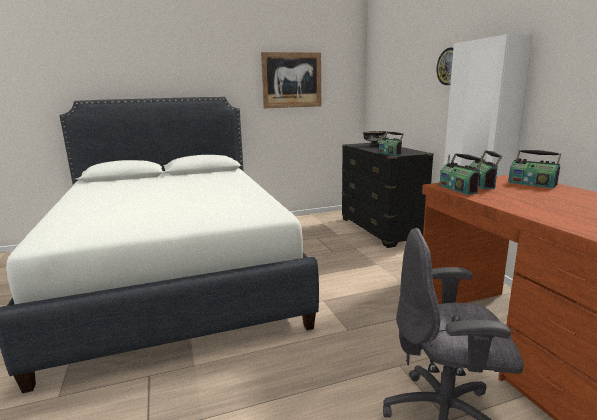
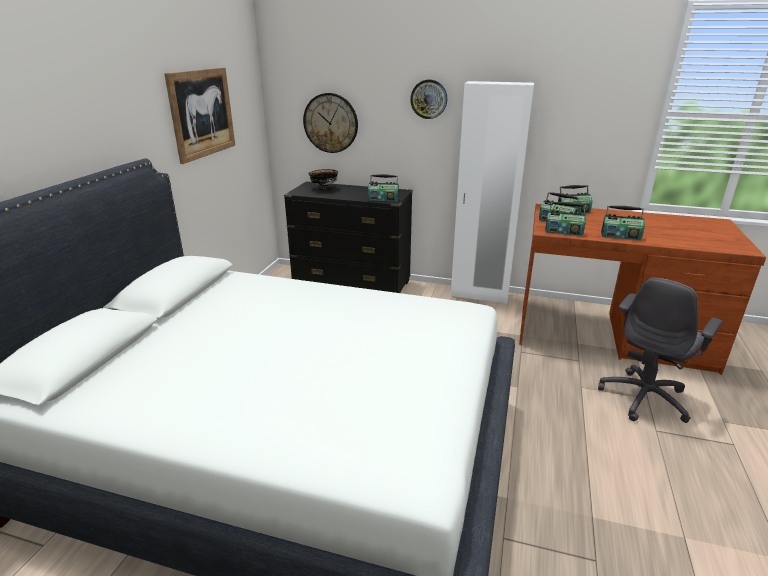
camera: 55 degrees left, 10 degrees up
(393, 94) = (330, 123): none -> wall clock
(512, 204) = (620, 236): none -> radio

